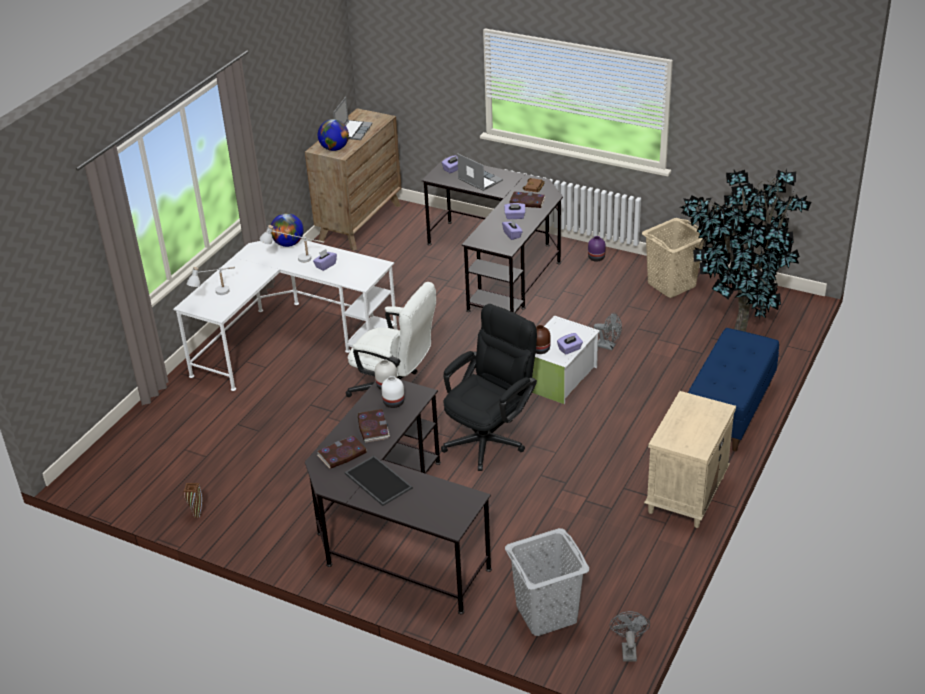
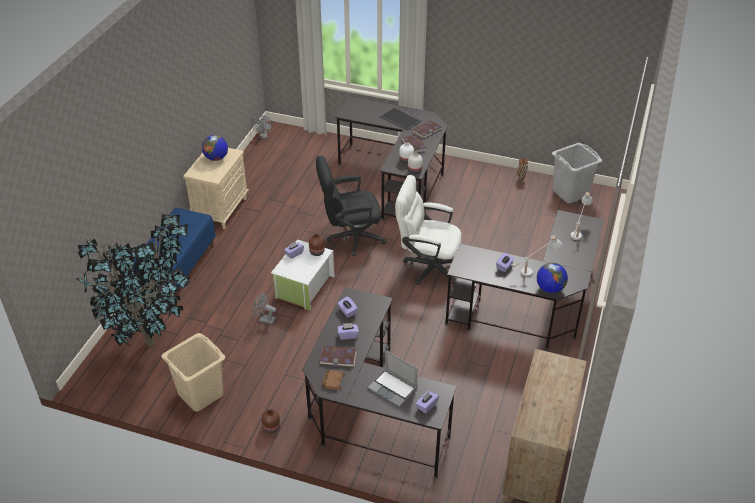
camera: 170 degrees right, 5 degrees up
(290, 339) = (531, 308): white desk -> black desk
(334, 148) = (555, 367): globe -> globe (216, 158)
(353, 131) = (549, 401): laptop -> none
(490, 437) = (350, 237): black office chair -> black office chair turned 45 degrees clockwise
(547, 614) = (305, 147): grey laundry basket -> grey laundry basket (570, 193)
(596, 258) = (271, 428): purple vase -> brown vase

